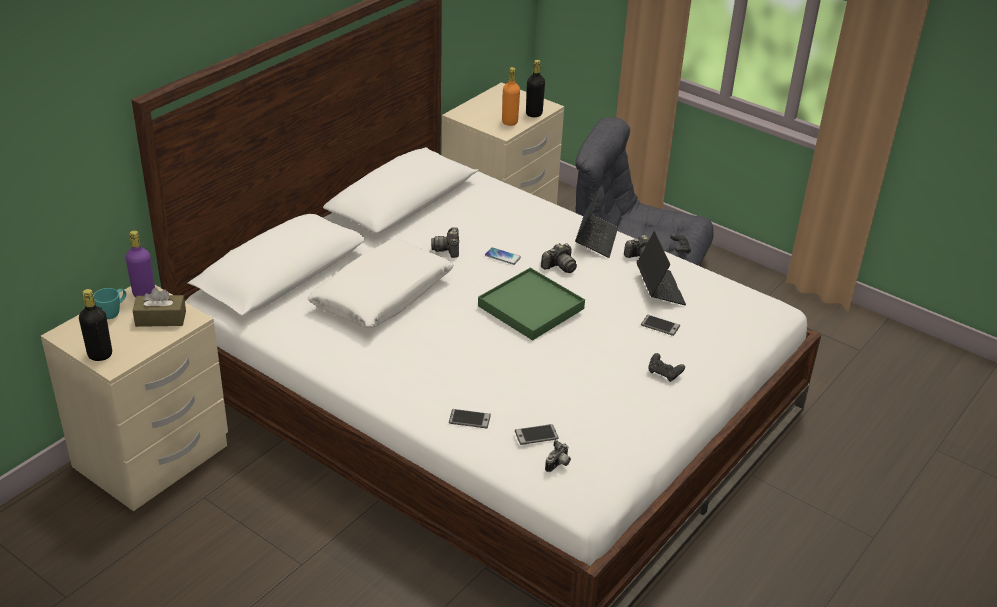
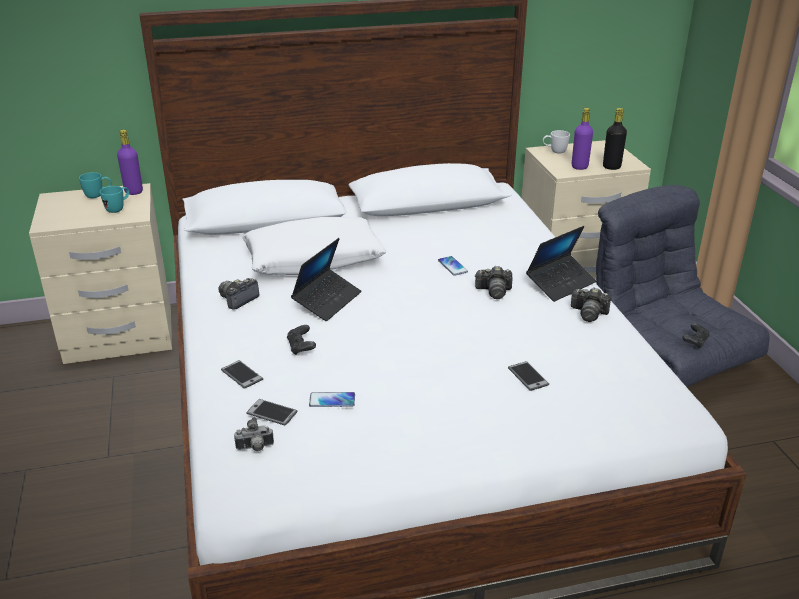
camera: 40 degrees right, 5 degrees down
(100, 355) = (49, 216): black bottle -> none
(160, 319) = (118, 209): brown tissue box -> turquoise mug
(448, 249) = (414, 246): camera -> camera (238, 300)
(471, 112) = (554, 152): none -> white mug
(509, 122) = (579, 167): orange bottle -> purple bottle
(531, 307) = (420, 312): green tray -> none
(564, 405) = (332, 400): none -> phone
(659, 289) = (570, 345): laptop -> laptop (327, 300)
(664, 373) = (473, 419): black game controller -> black game controller (301, 347)

